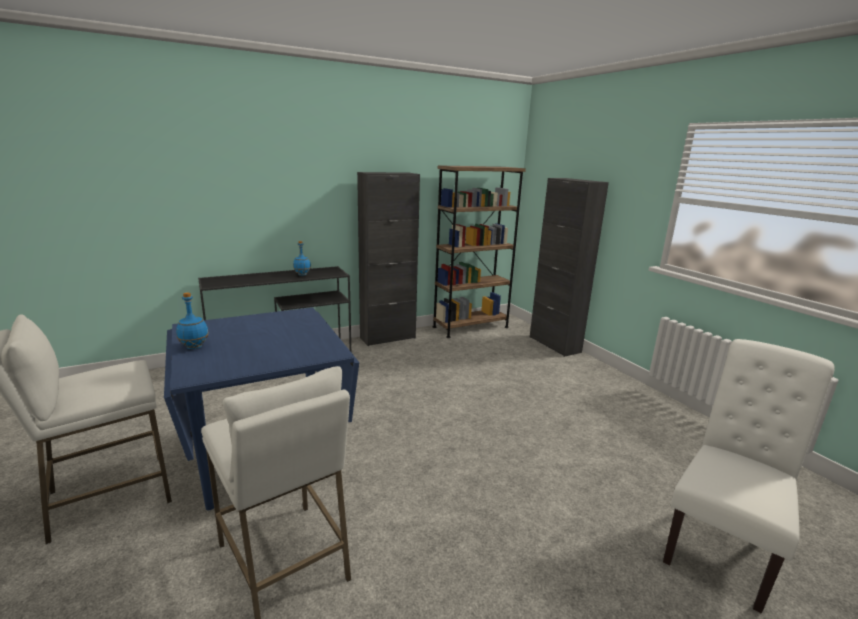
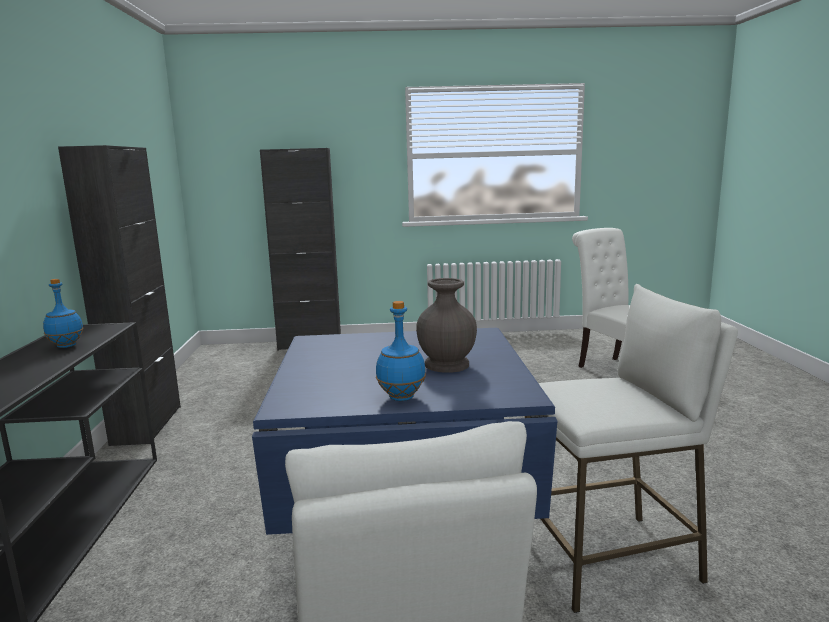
camera: 65 degrees left, 5 degrees down
(253, 351) = (447, 365): none -> grey vase
(470, 327) = (203, 370): brown bookcase -> none

